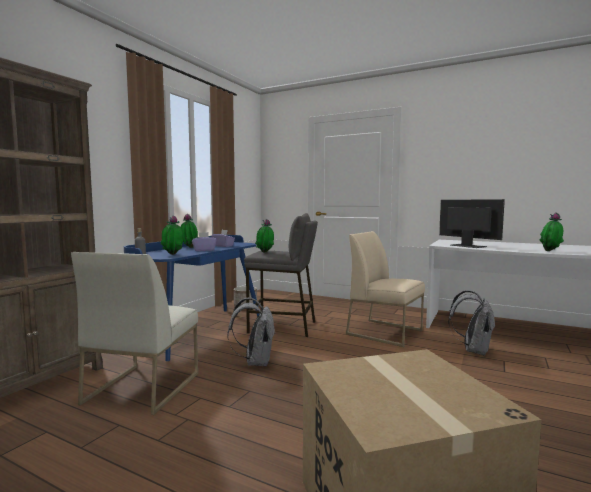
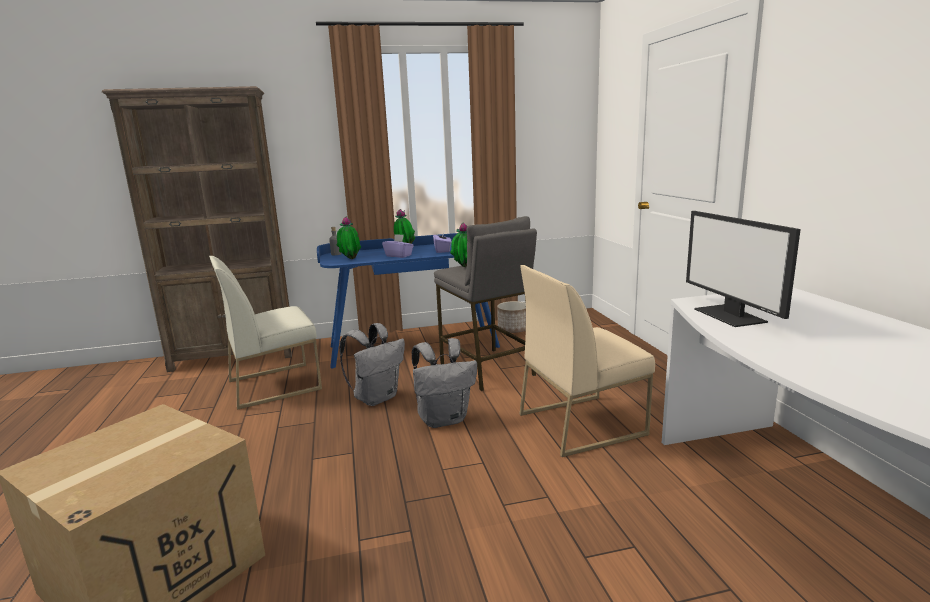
camera: 50 degrees right, 10 degrees up
(385, 332) = (581, 423): beige chair -> beige chair turned 105 degrees counterclockwise
(467, 246) = (731, 315): monitor -> monitor turned 150 degrees clockwise
(473, 350) = (632, 507): grey backpack -> grey backpack (444, 419)
(550, 251) = (835, 375): potted plant -> none

